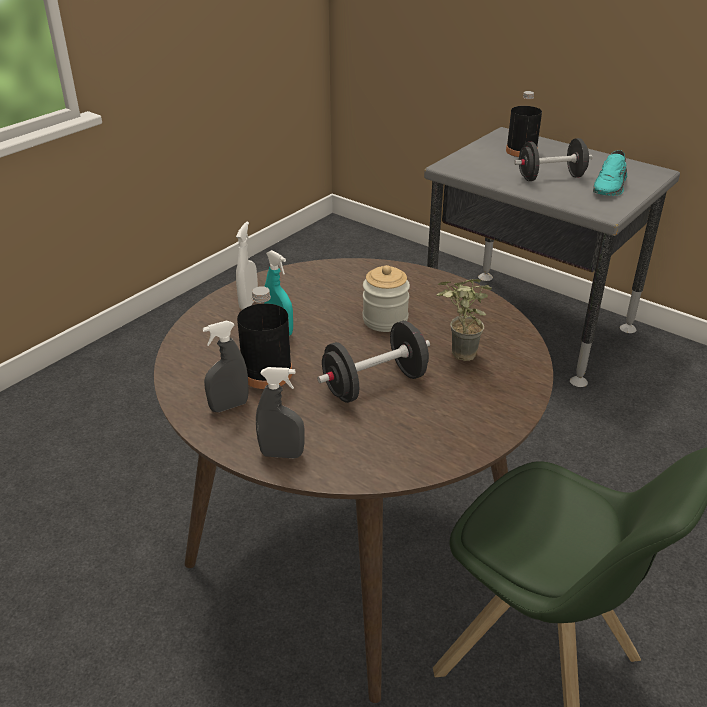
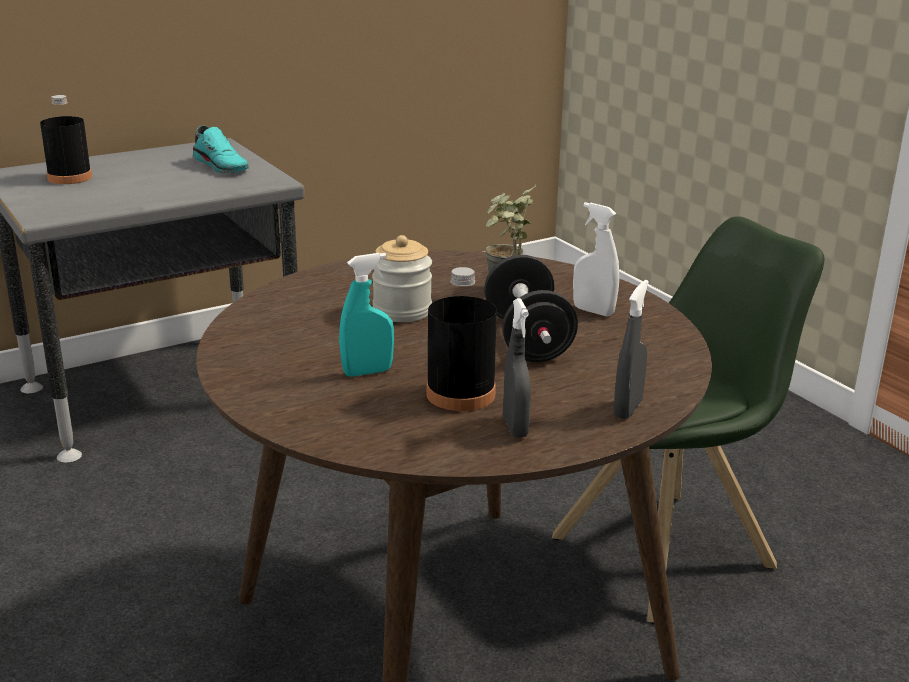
camera: 70 degrees left, 10 degrees down
(248, 302) = (276, 382): white spray bottle -> white spray bottle (593, 311)
(550, 177) = (160, 182): black dumbbell -> none

